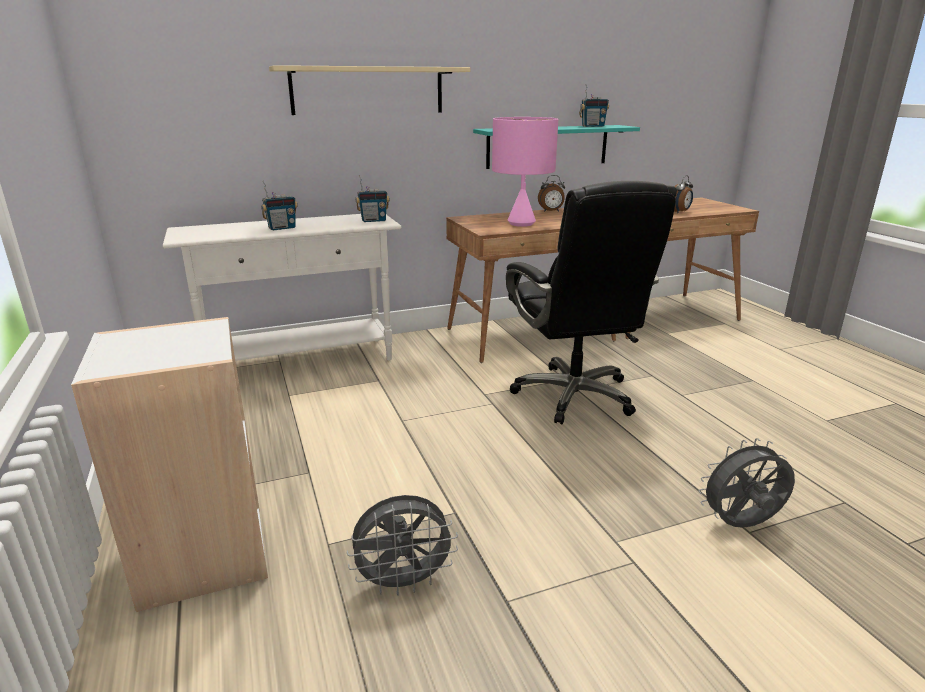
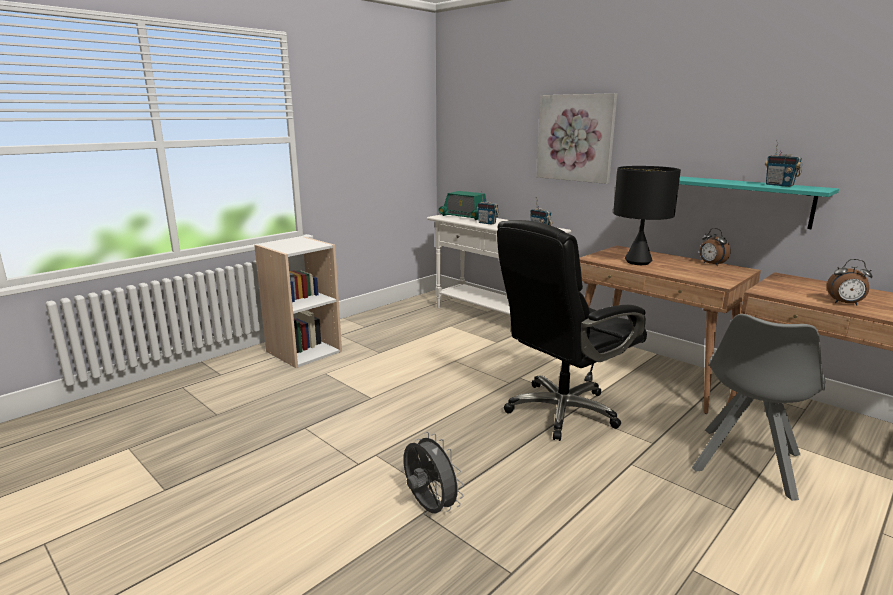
camera: 65 degrees right, 5 degrees down
(213, 229) = (464, 216): none -> radio
(368, 90) = (576, 138): beige shelf -> picture
(404, 582) = (306, 398): grey fan -> none
(521, 224) = (638, 262): pink table lamp -> black table lamp
(693, 354) = (745, 463): none -> grey chair

